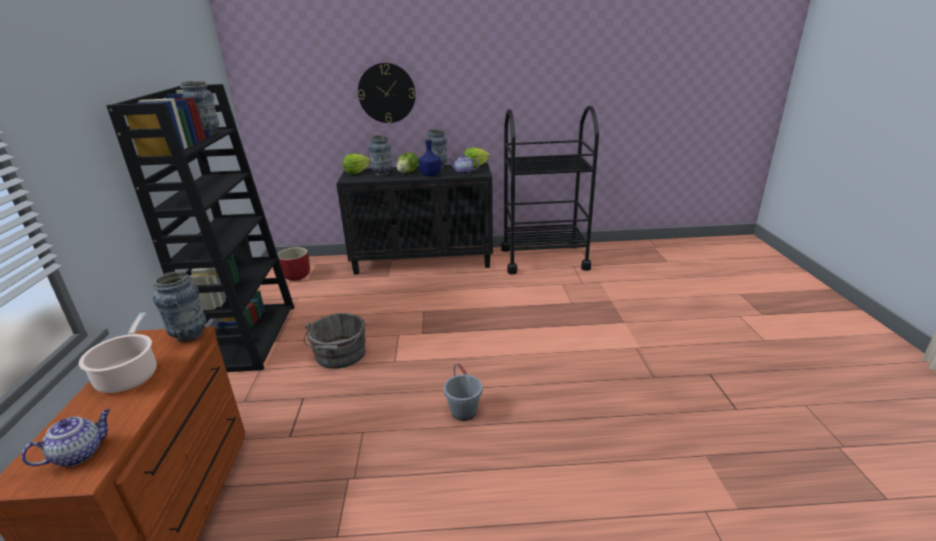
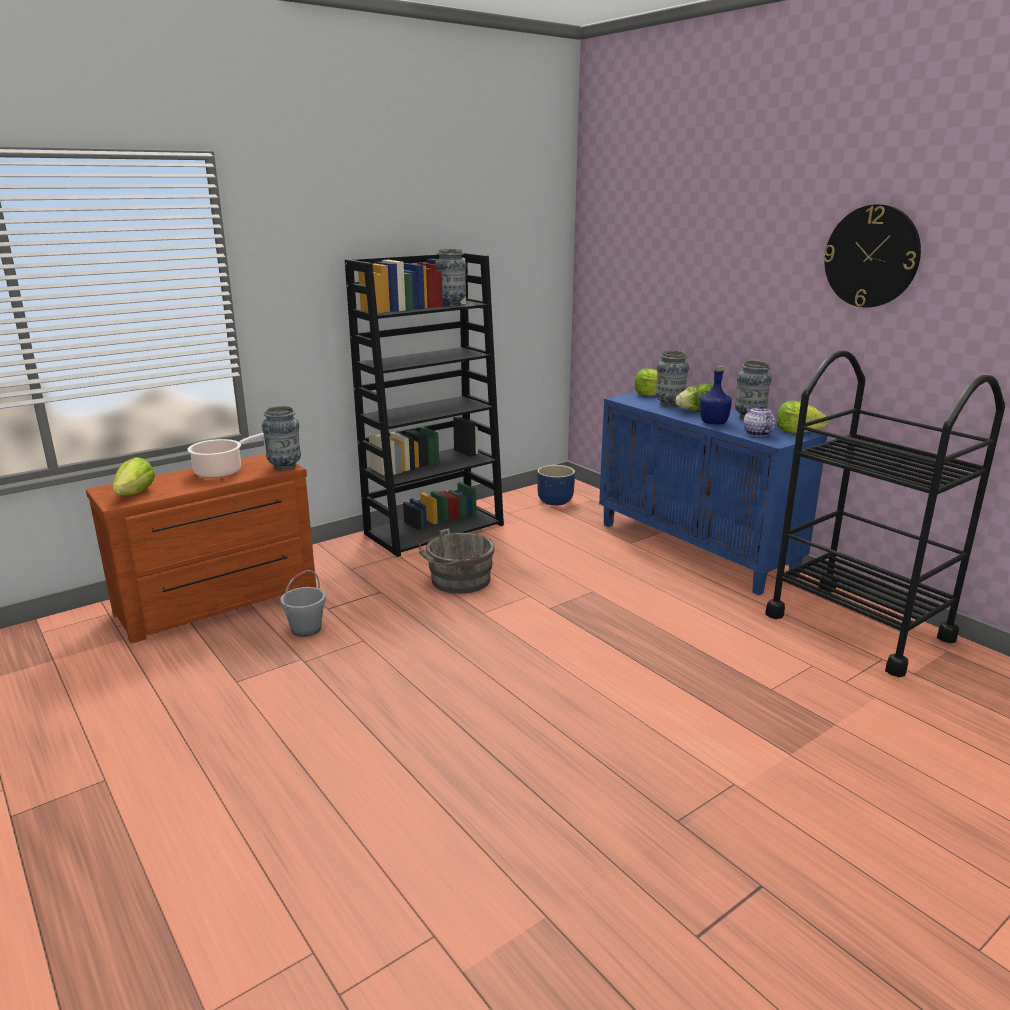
camera: 55 degrees right, 5 degrees down
(80, 453) = (135, 493): teapot -> lettuce
(296, 276) = (555, 501): red planter -> blue planter
(387, 93) = (718, 297): wall clock -> wall clock (871, 256)
(423, 261) = (696, 549): black cabinet -> blue cabinet
(463, 412) = (445, 685): grey bucket -> grey bucket (306, 629)

